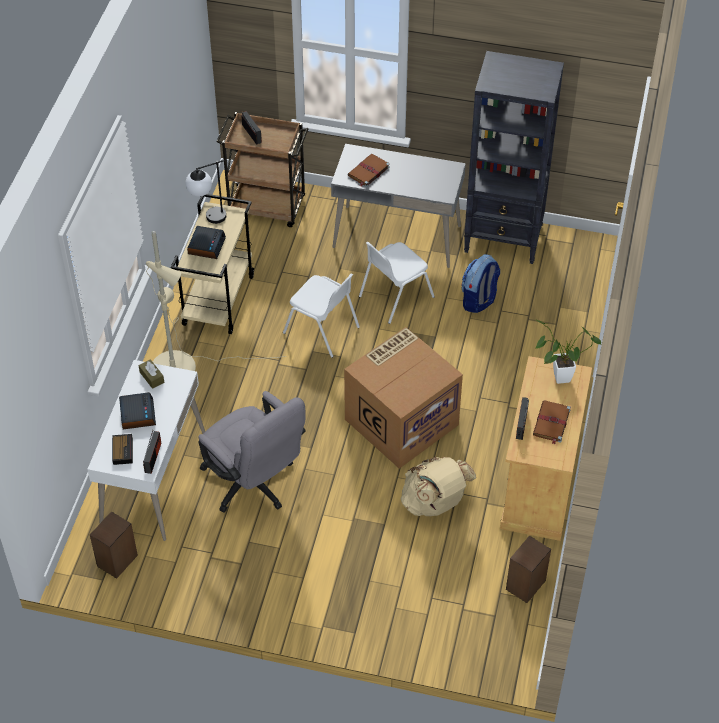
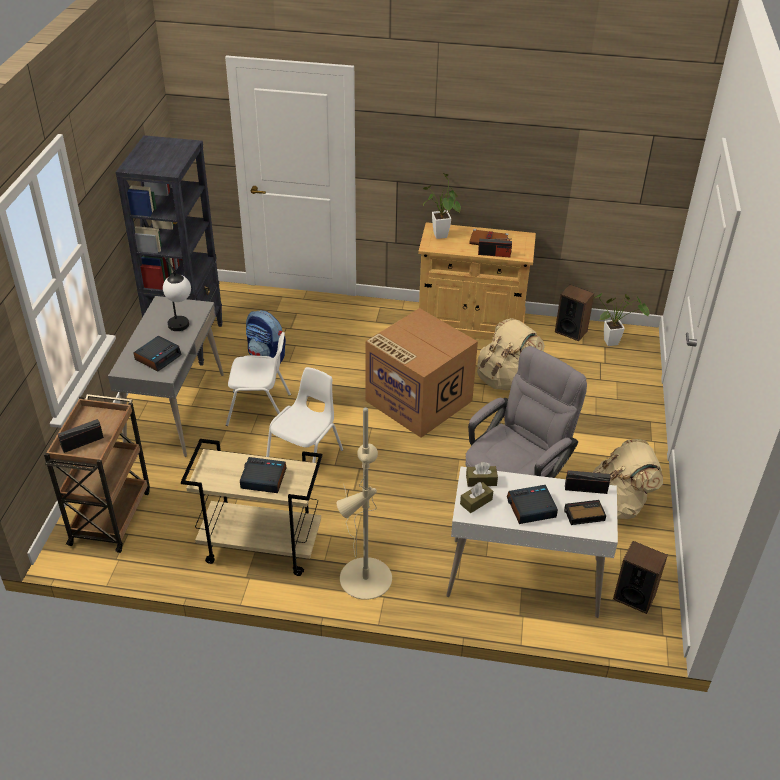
camera: 95 degrees left, 10 degrees down
(176, 383) = (481, 480): none -> brown tissue box
(208, 219) = (217, 481): table lamp -> table lamp (181, 329)
(234, 572) = (617, 503): none -> beige backpack
(368, 172) = (158, 357): brown book -> alarm clock
(394, 297) = (260, 409): white chair -> white chair turned 45 degrees counterclockwise
(503, 628) = (614, 342): none -> potted plant

